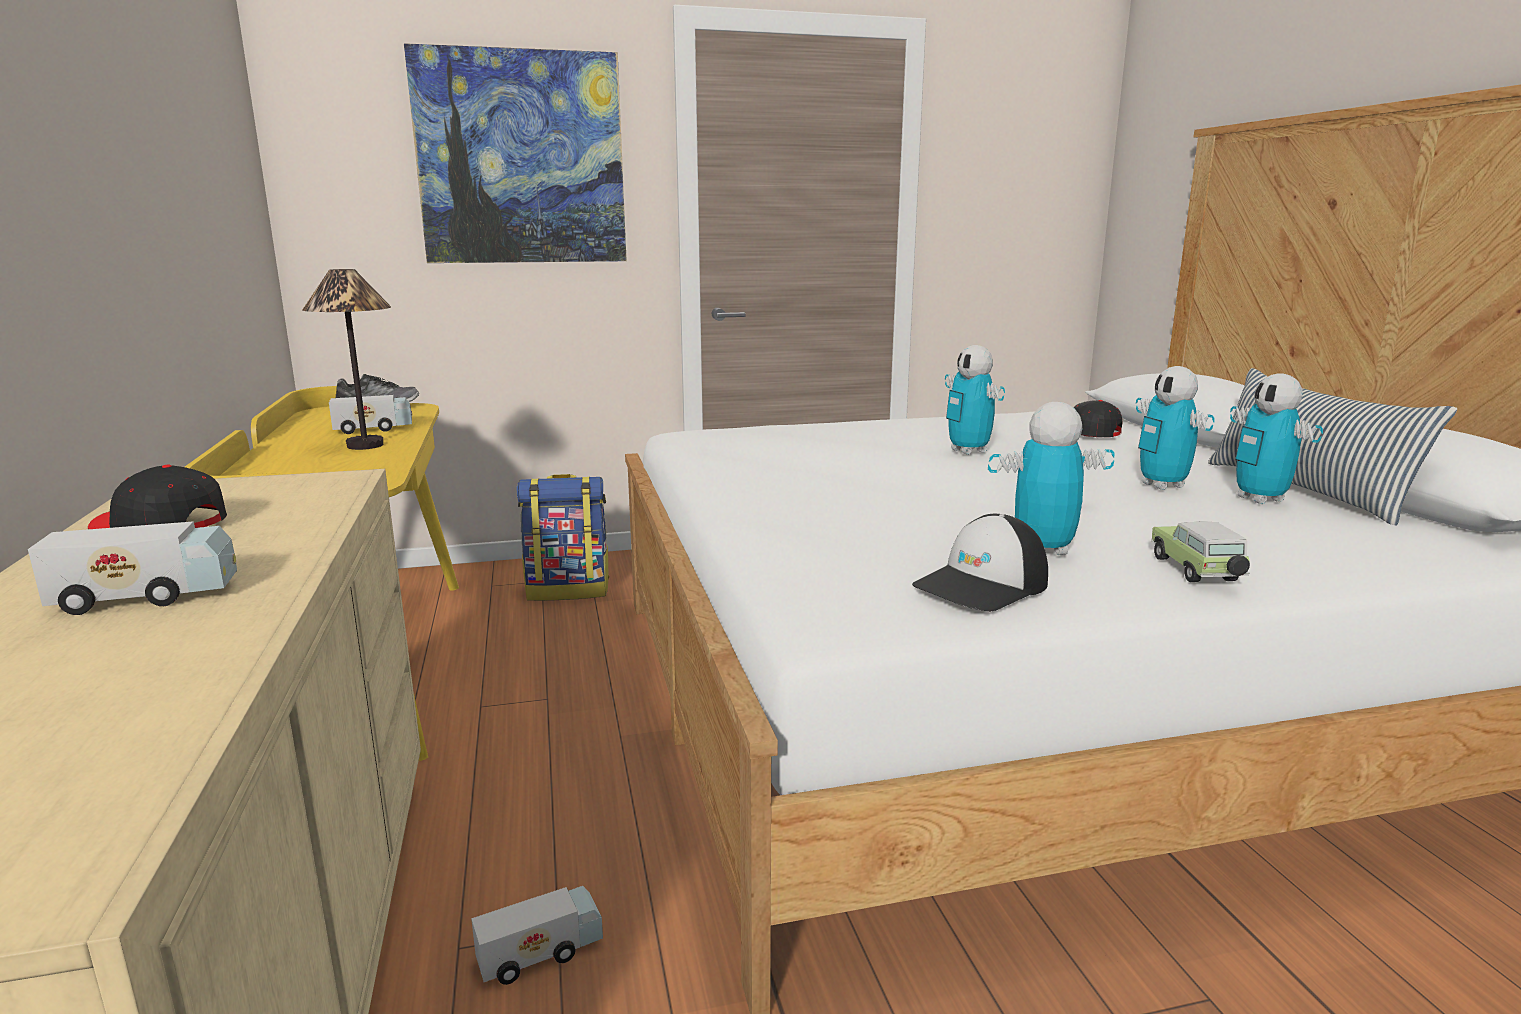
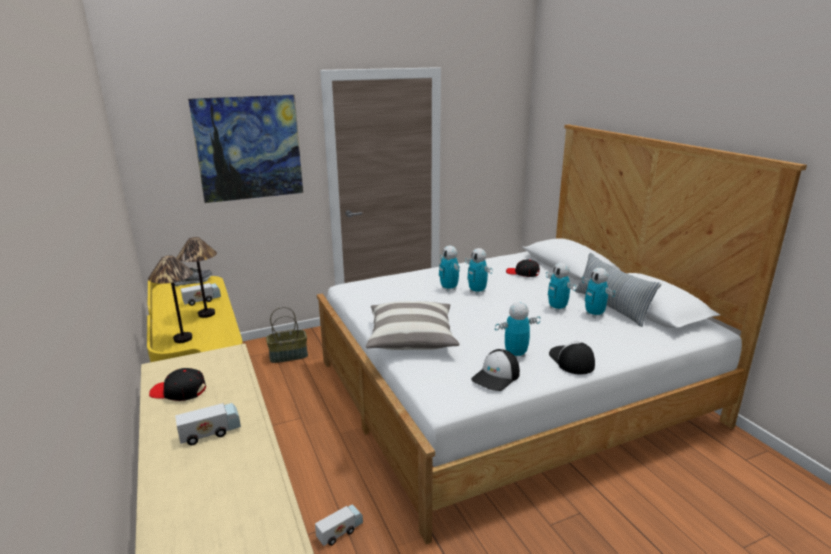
camera: 10 degrees left, 5 degrees up
(284, 473) = (182, 339): none -> table lamp
(568, 590) = (289, 355): backpack -> basket
(788, 510) = (411, 339): none -> pillow
(904, 443) = (449, 288): none -> toy robot
(1196, 571) = (571, 360): toy car -> cap

